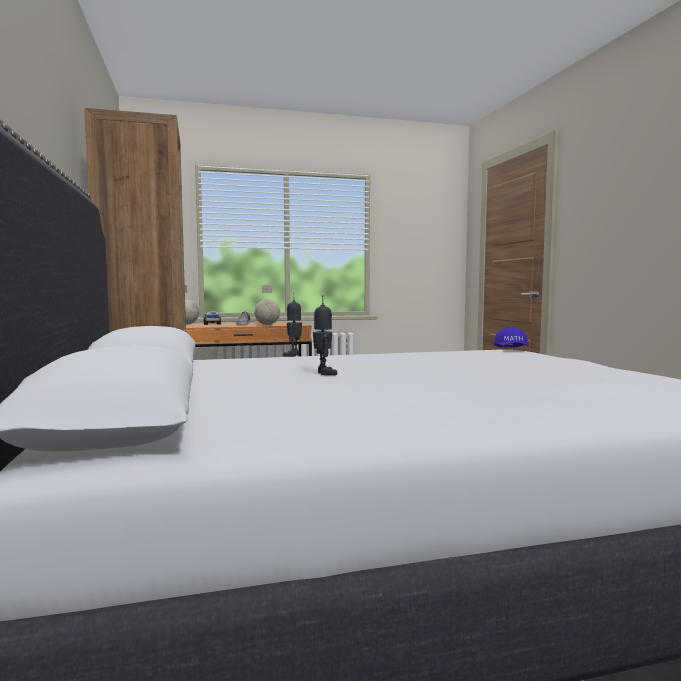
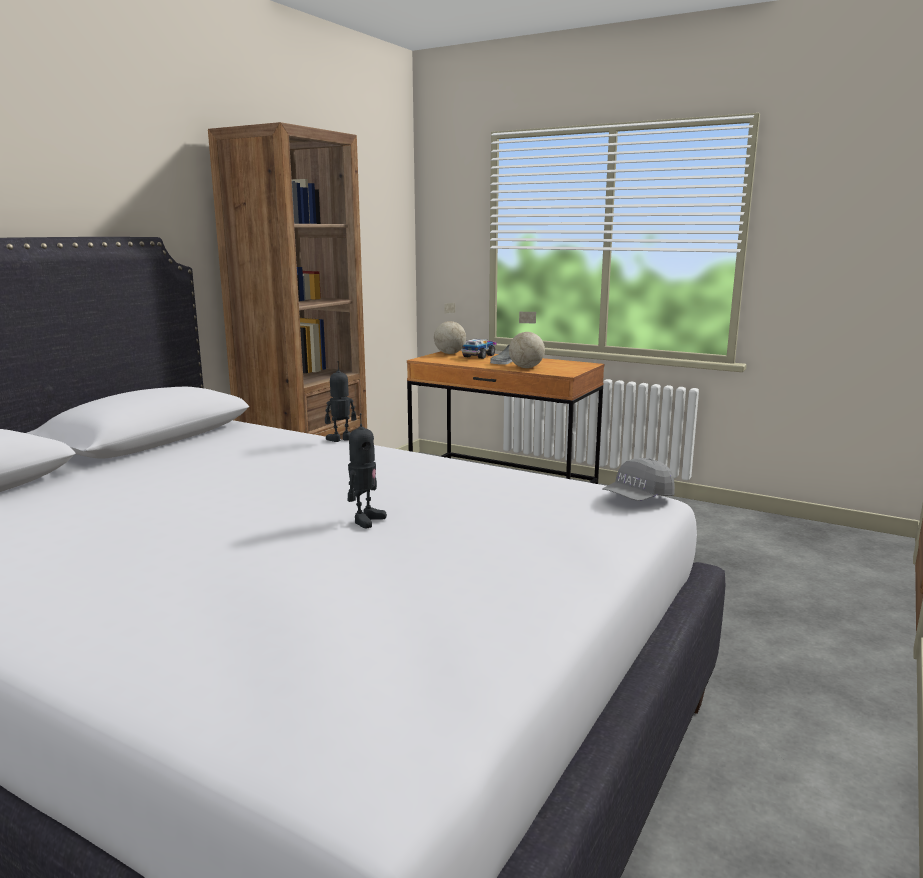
camera: 45 degrees right, 10 degrees up
(324, 373) = (234, 482): toy robot -> toy robot (365, 520)
(511, 349) = (637, 498): blue cap -> grey cap

